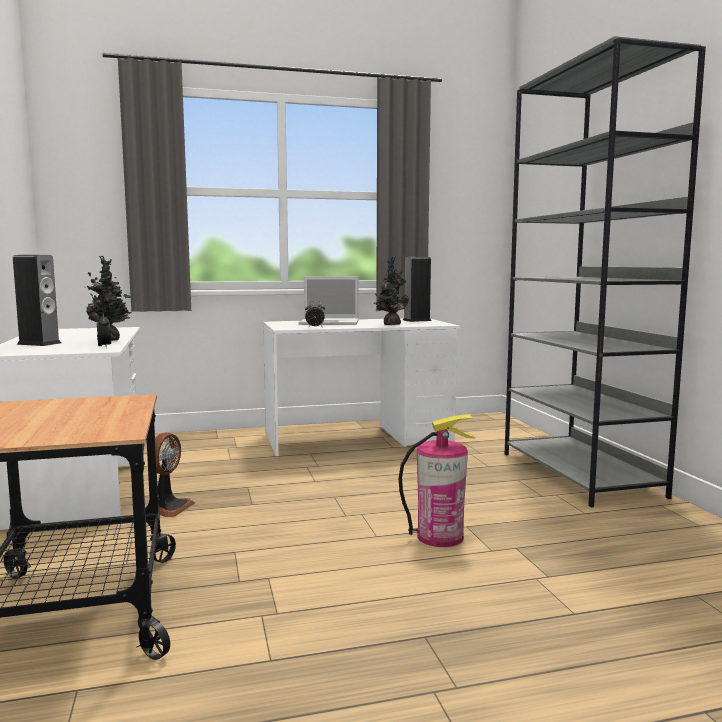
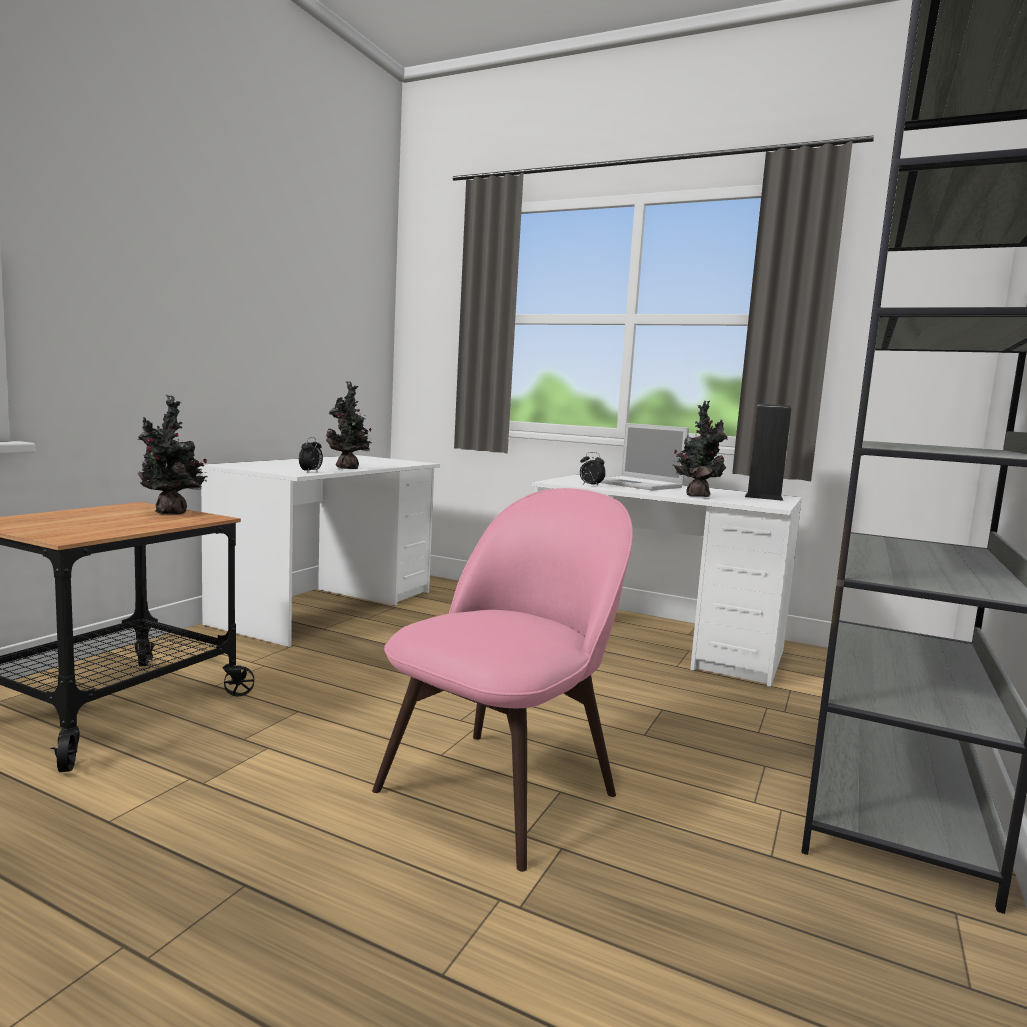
camera: 40 degrees right, 0 degrees up
(39, 343) = (290, 463): speaker -> none
(86, 402) = (171, 513): none -> potted plant
(169, 508) = (340, 651): fan -> none
(440, 536) = (503, 788): fire extinguisher -> pink chair

